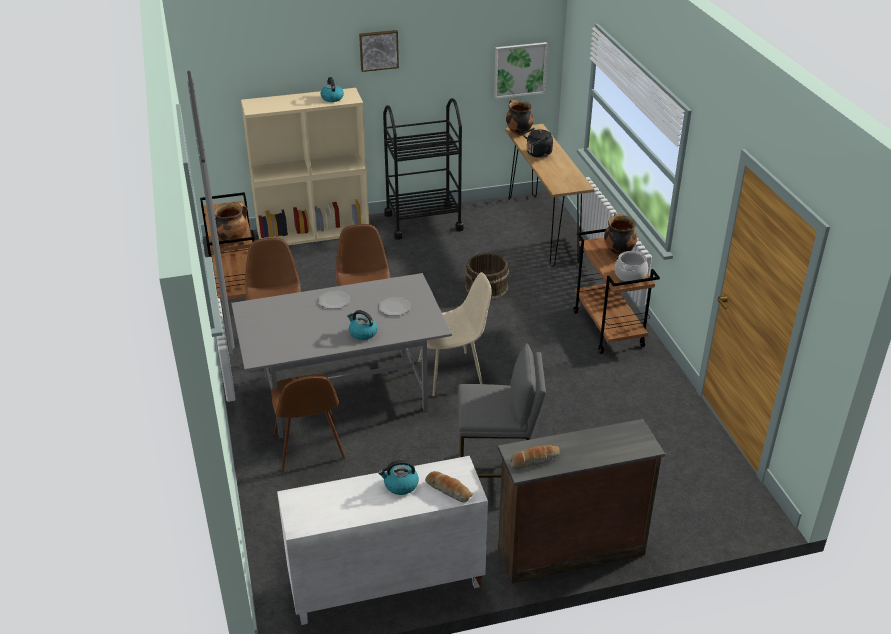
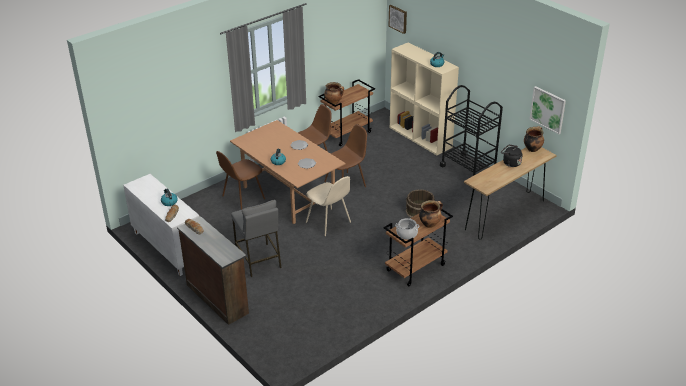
camera: 65 degrees right, 0 degrees up
(345, 392) = (289, 194): grey dining table -> brown dining table
(378, 50) = (474, 51): picture -> picture (398, 18)

